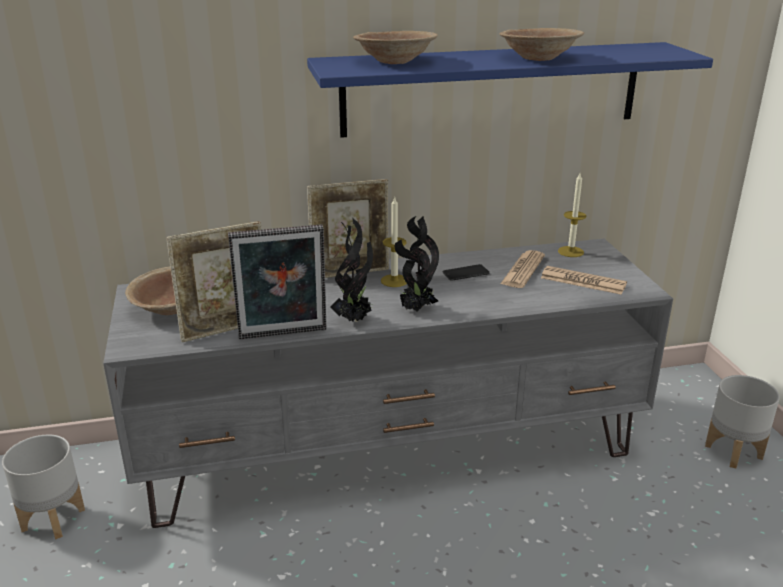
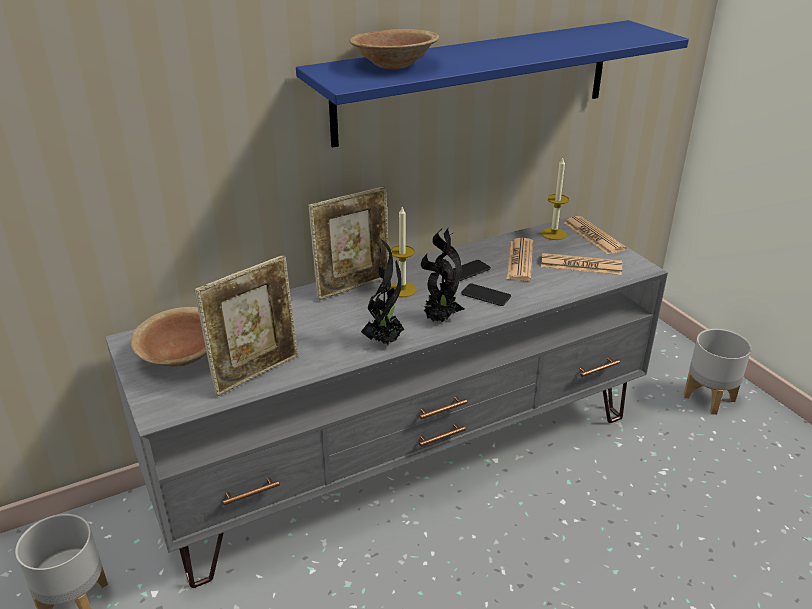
camera: 15 degrees left, 5 degrees up
(283, 335) = (321, 370): picture frame -> none
(471, 295) = (485, 295): none -> phone
(539, 58) = (532, 50): brown bowl -> none
(611, 258) = (593, 236): none -> newspaper

